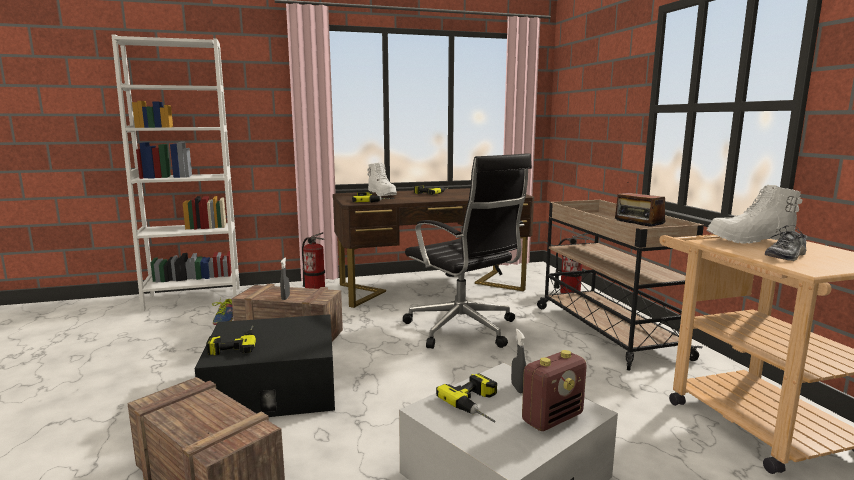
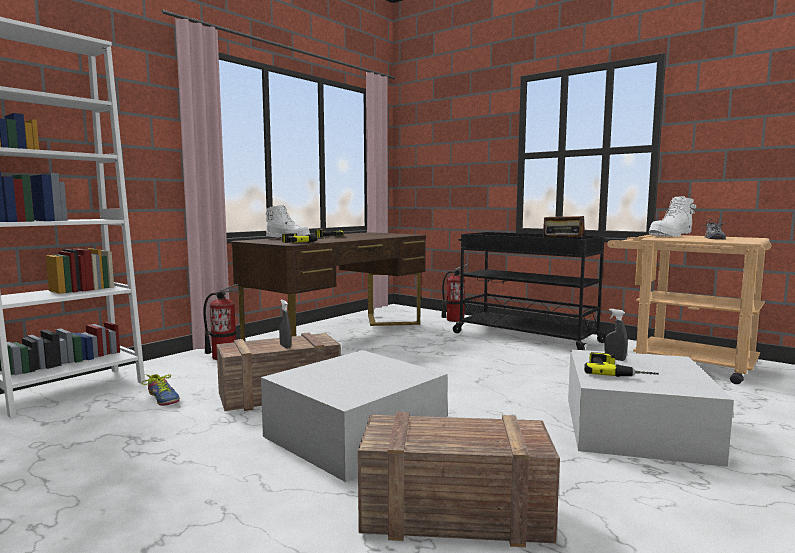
camera: 35 degrees left, 5 degrees down
(234, 343) = (331, 386): power drill -> none
(274, 387) = (355, 434): black storage box -> white storage box
(463, 330) = (429, 356): black office chair -> none
(552, 418) = (669, 367): radio -> none
(606, 330) = (524, 337): beige cart -> black cart

